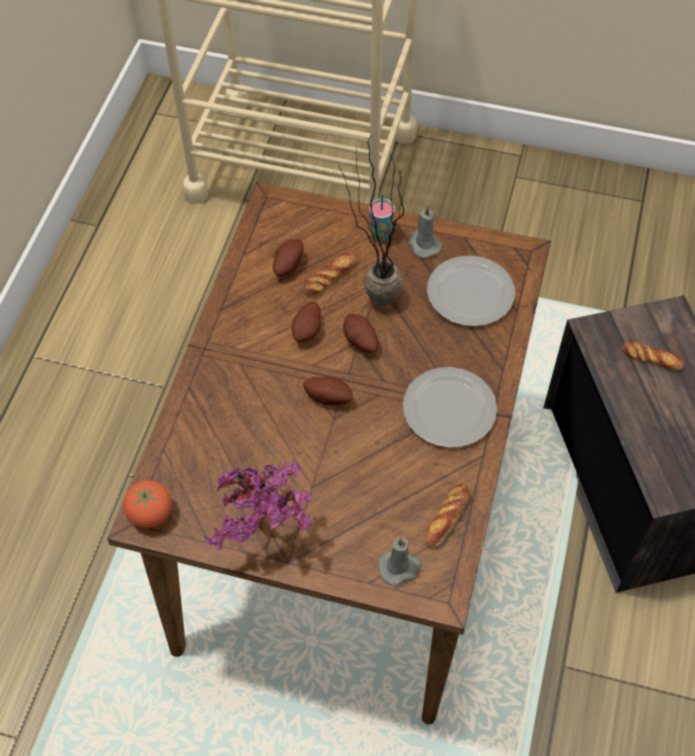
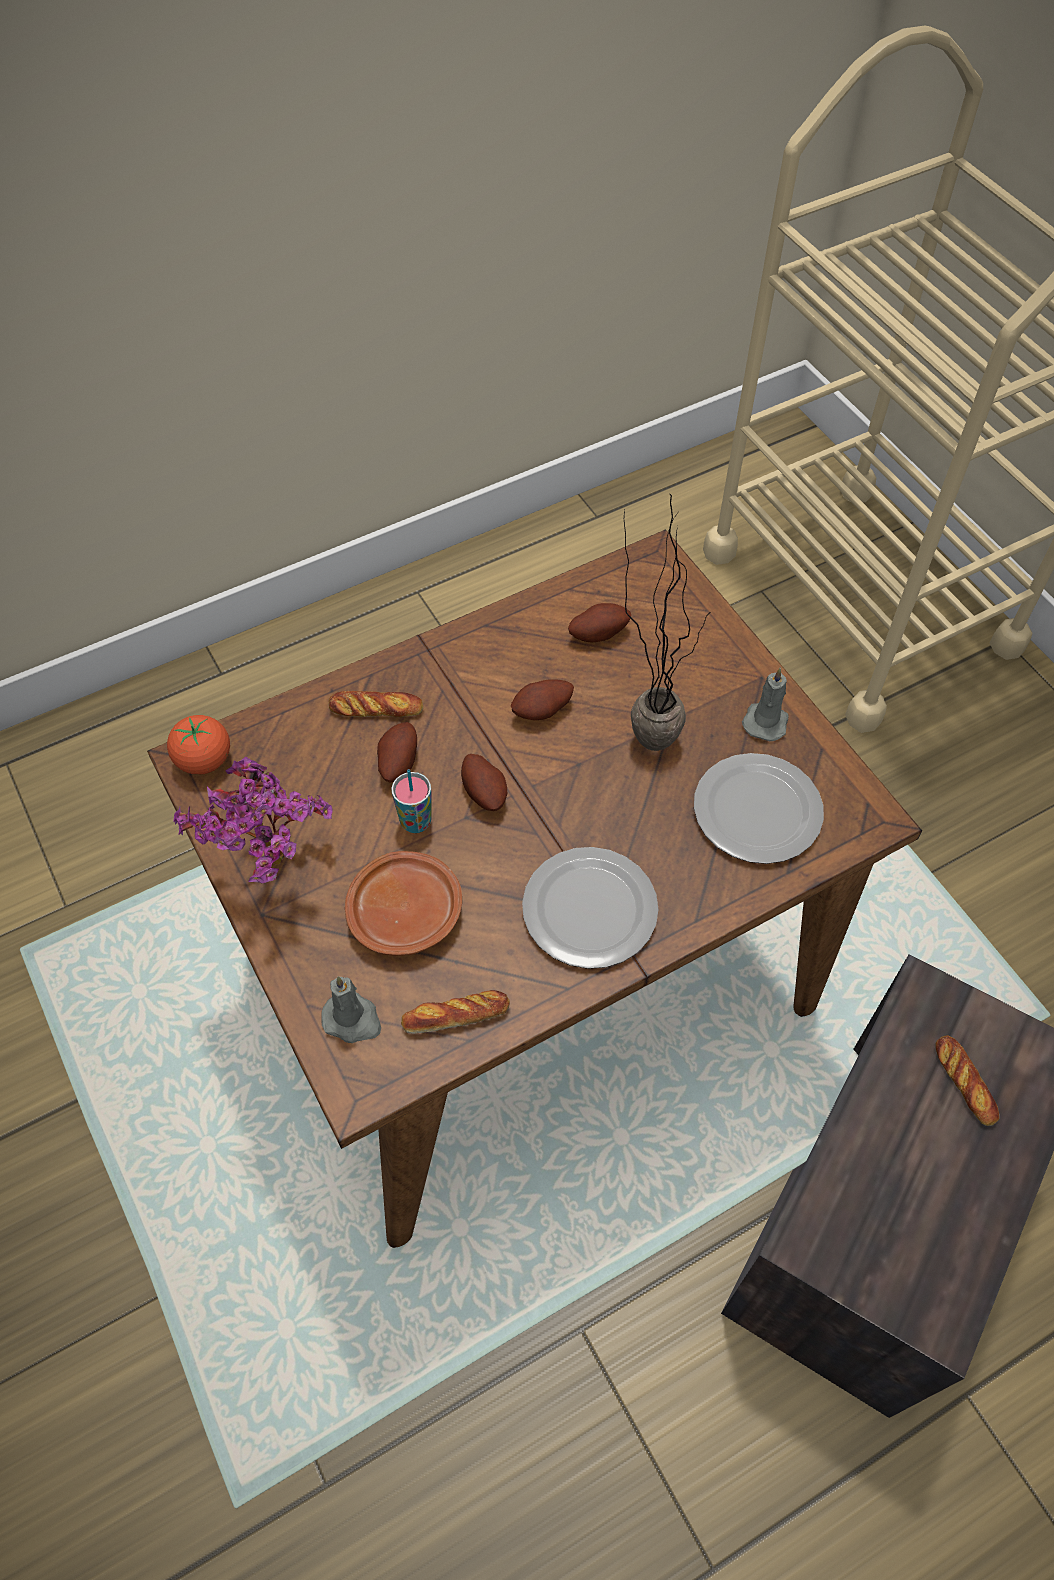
camera: 45 degrees right, 0 degrees up
(329, 277) = (626, 676): bread -> bread (376, 708)
(360, 342) = (580, 764): potato -> potato (397, 762)
(362, 491) = (406, 912): none -> brown plate
(381, 235) = (731, 675): cup -> cup (416, 822)

